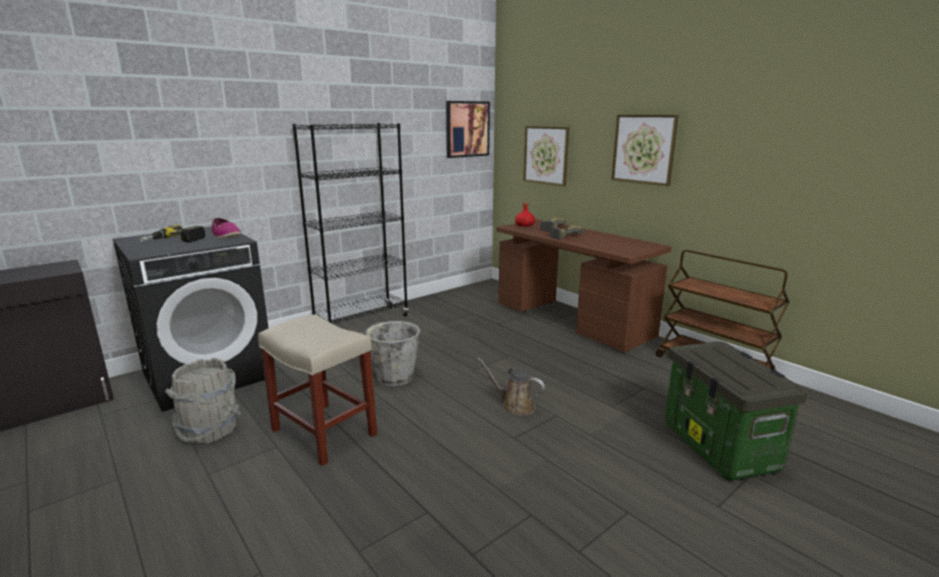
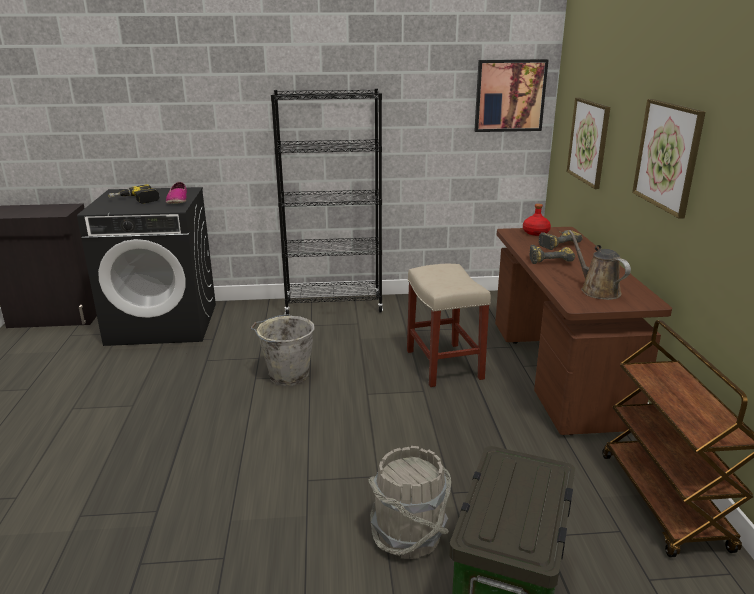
camera: 35 degrees right, 5 degrees up
(210, 430) = (112, 373): grey bucket -> grey bucket (409, 536)
(322, 432) = (174, 406): beige stool -> beige stool (443, 364)
(515, 405) = (353, 448): brown watering can -> brown watering can (597, 290)

